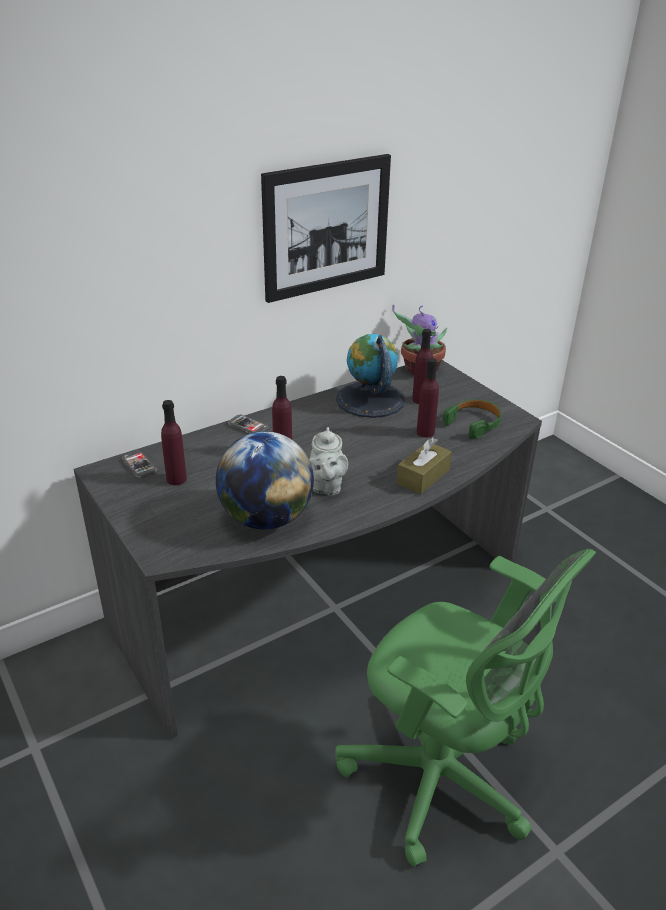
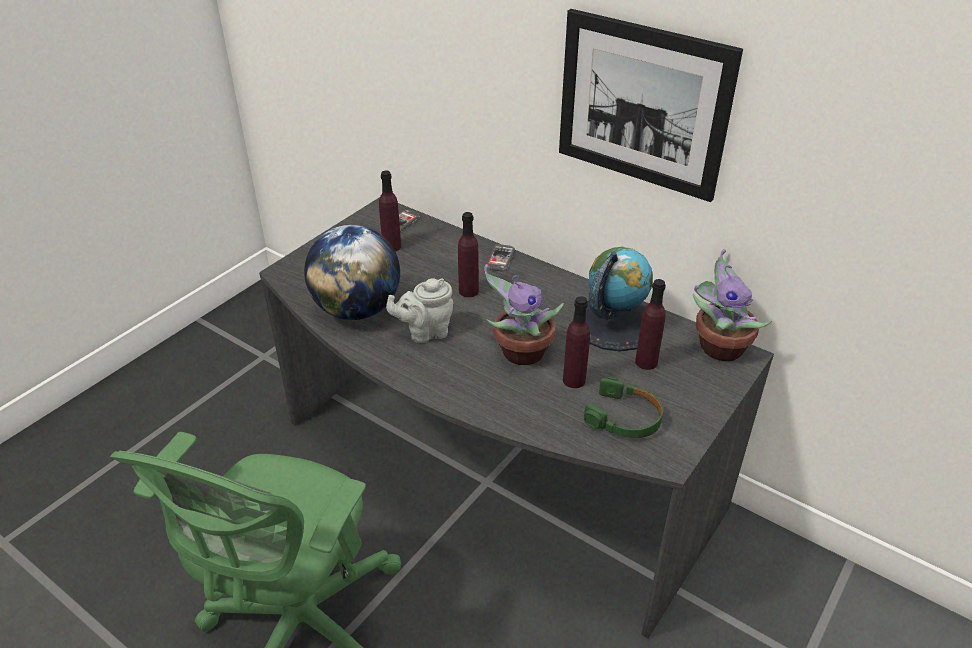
camera: 70 degrees right, 5 degrees up
(381, 447) = (520, 353): none -> potted plant
(423, 477) = (480, 396): brown tissue box -> none

